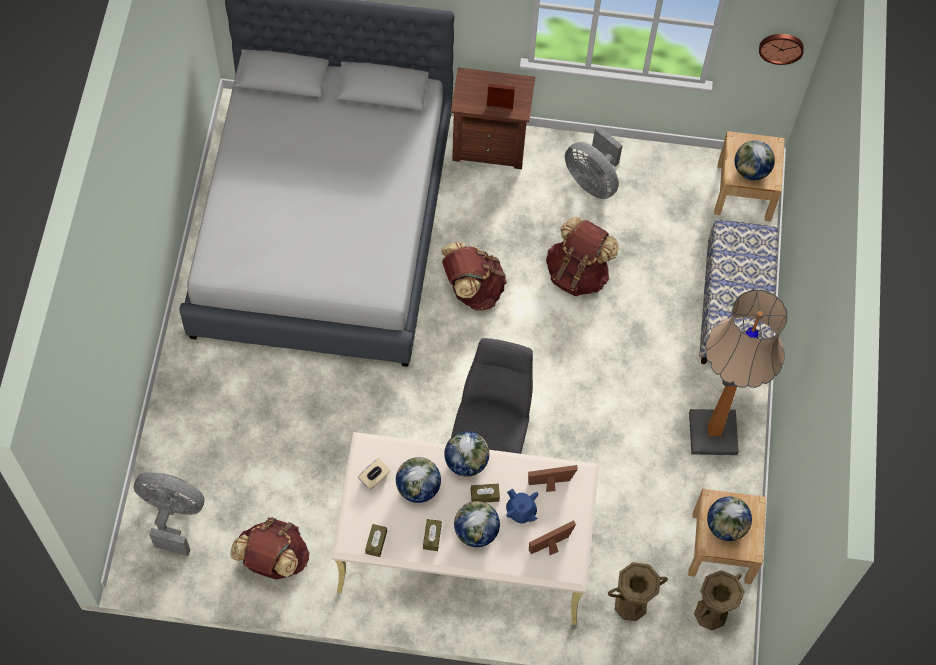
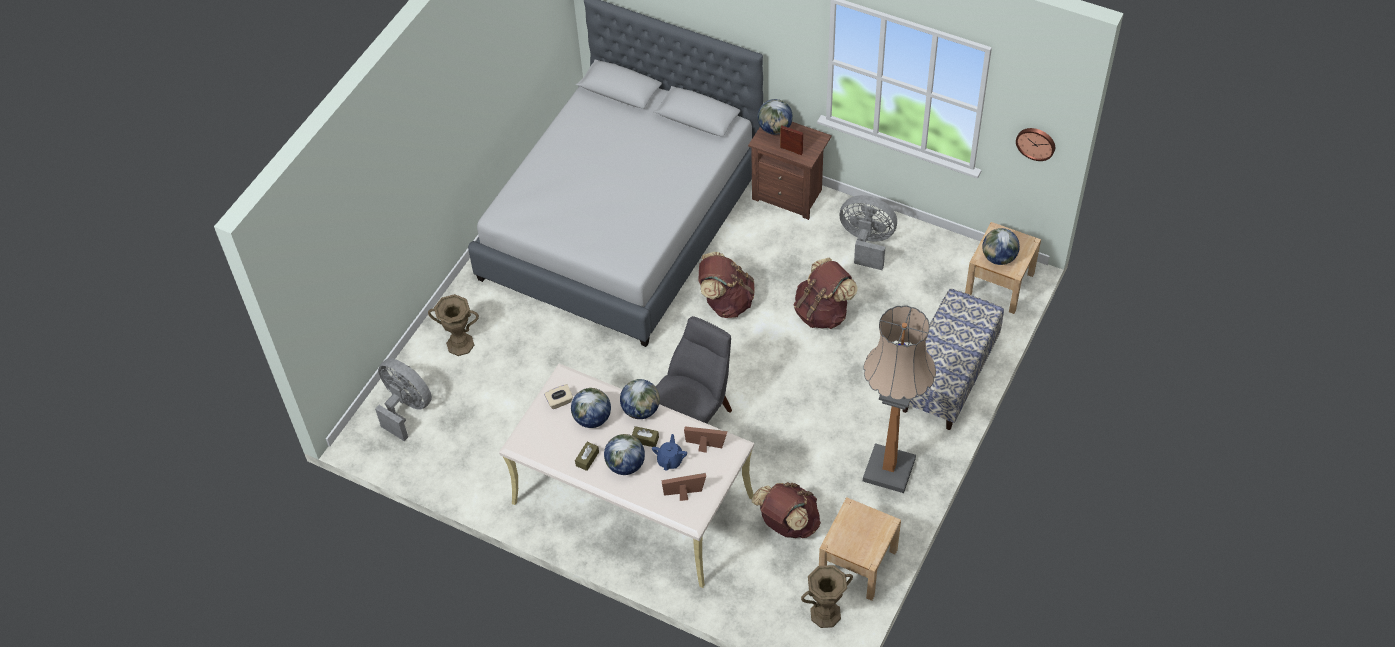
camera: 25 degrees right, 10 degrees down
(273, 560) = (471, 464): brown backpack -> brown backpack (787, 524)
(376, 542) = (539, 450): brown tissue box -> none
(521, 511) = (670, 460): blue teapot -> blue teapot turned 150 degrees counterclockwise
(592, 181) = (866, 243): grey fan -> grey fan turned 135 degrees clockwise
(630, 605) = (757, 586): brown vase -> brown vase (460, 344)
(726, 526) = (854, 533): globe -> globe (775, 129)

